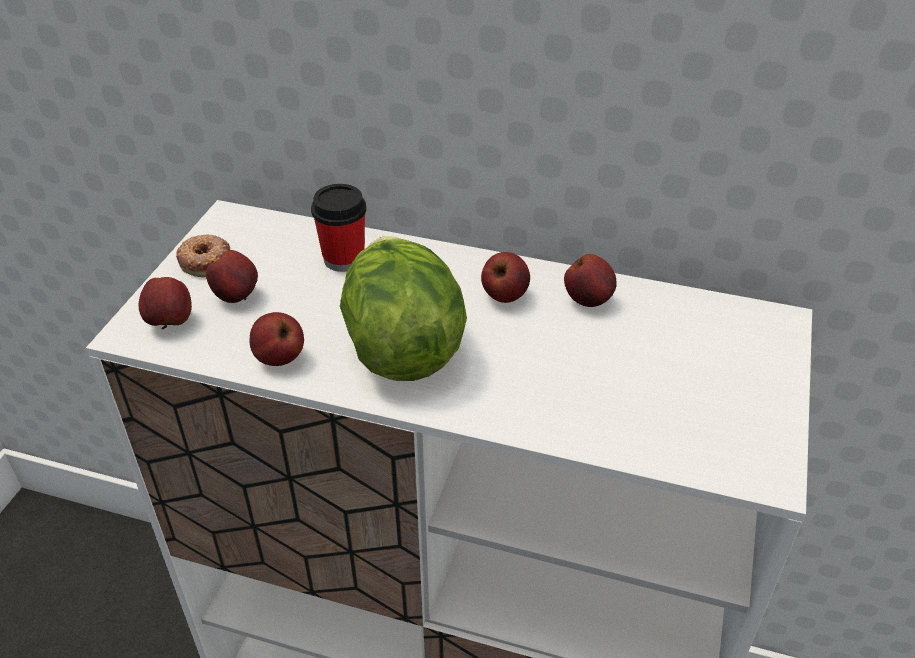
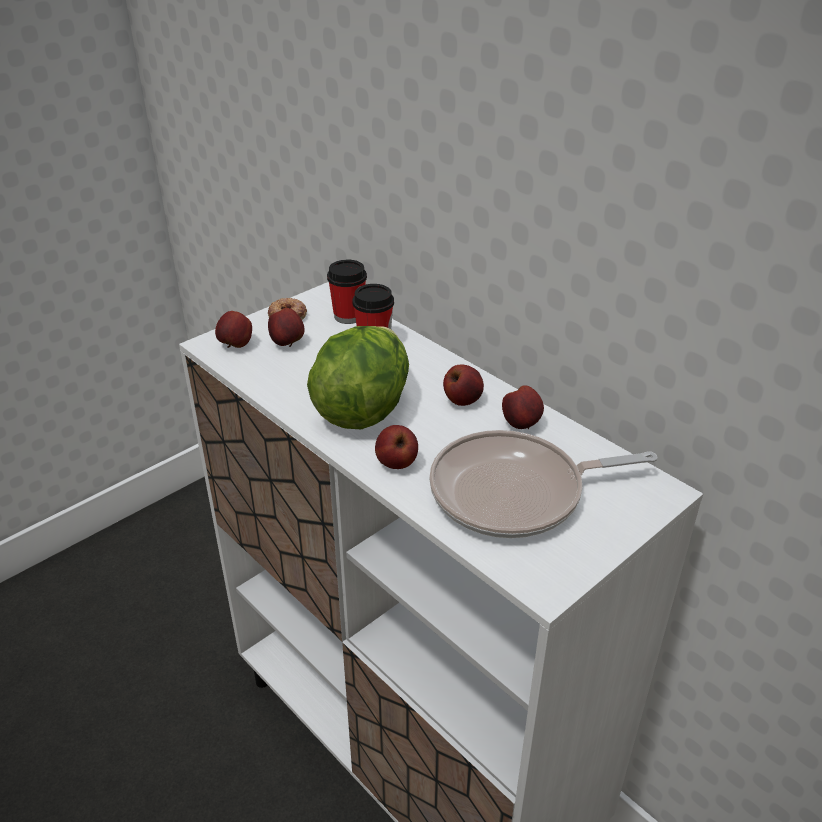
camera: 30 degrees right, 5 degrees down
(279, 358) = (280, 388): apple -> apple (396, 463)
(283, 235) = (349, 316): none -> cup
(650, 382) = (515, 493): none -> frying pan

